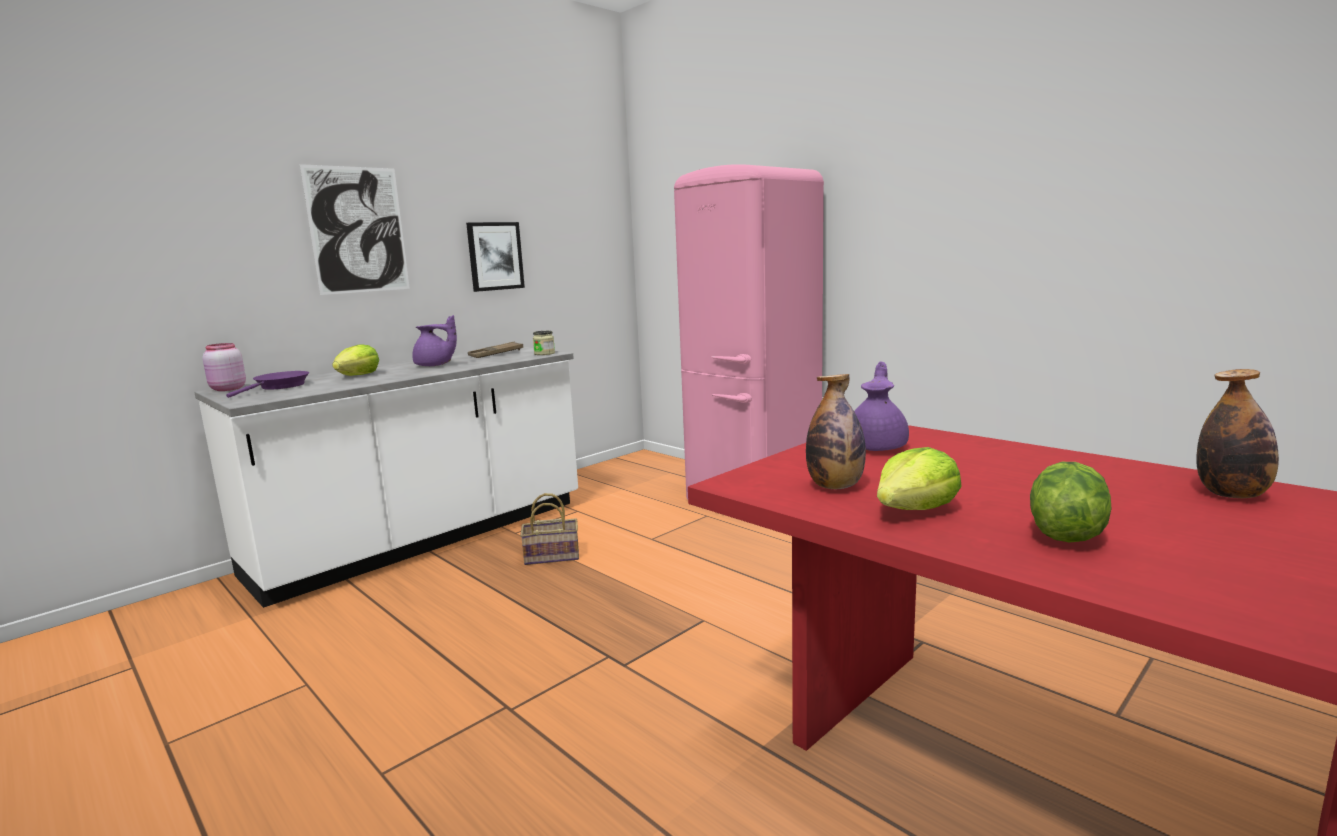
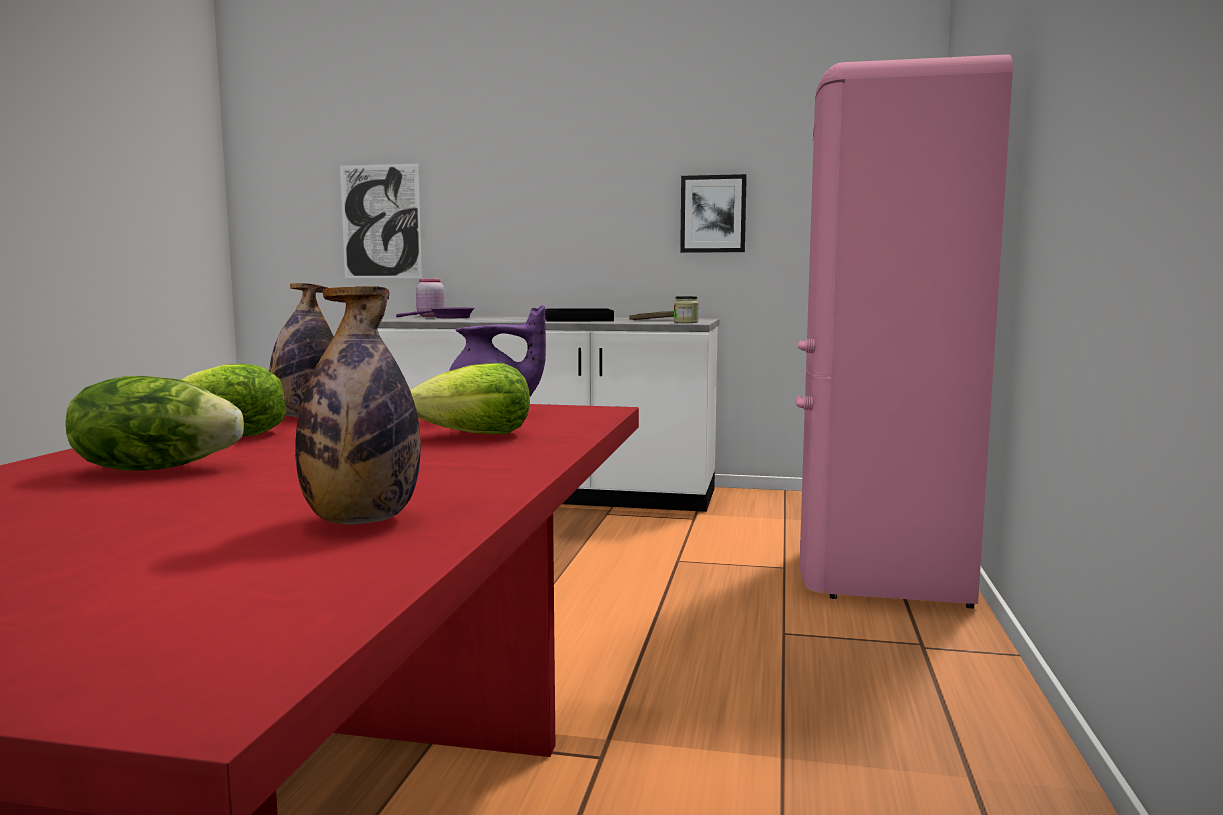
camera: 55 degrees right, 5 degrees down
(357, 230) = (566, 185): picture -> picture (381, 221)
(358, 376) = (509, 318): lettuce -> lettuce (476, 435)
(435, 365) = (578, 319): purple teapot -> black tray
(553, 556) = (579, 538): basket -> none

